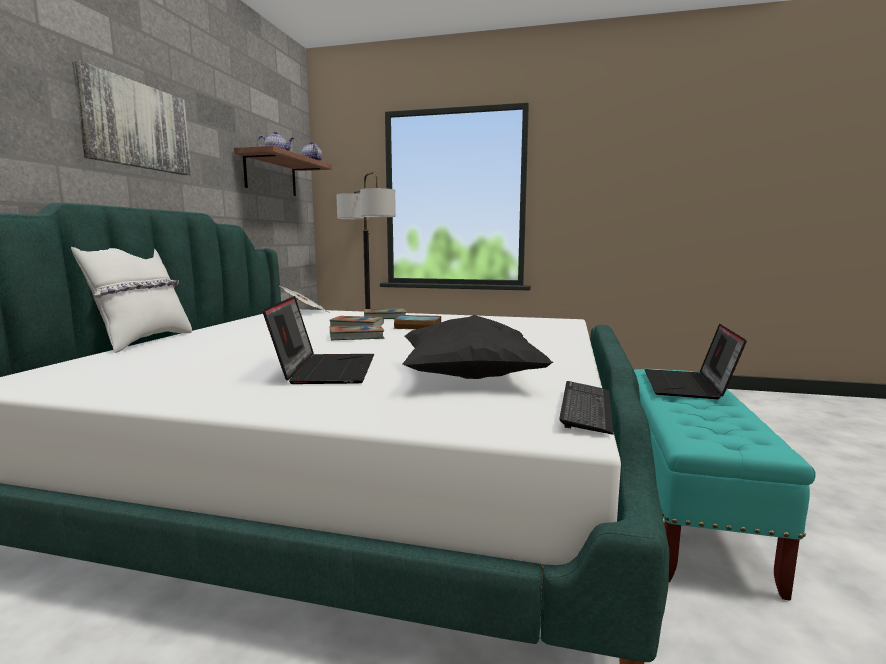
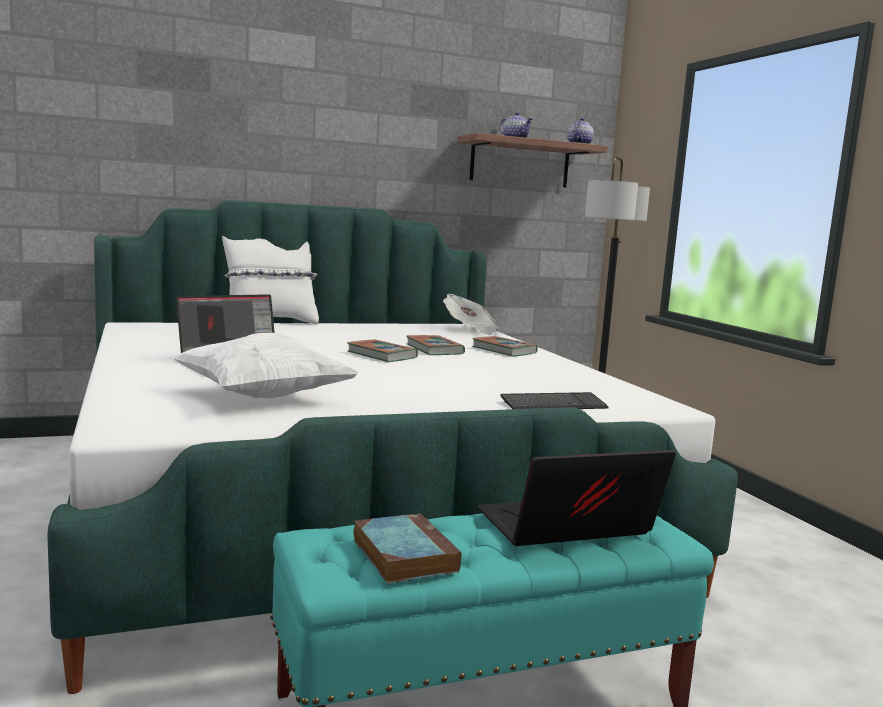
camera: 55 degrees right, 0 degrees up
(136, 125) = (326, 128): picture -> none
(416, 326) = (474, 363): book -> book (402, 554)
(469, 378) = (263, 397): black pillow -> white pillow
(586, 408) = (186, 431): keyboard -> keyboard (553, 404)

